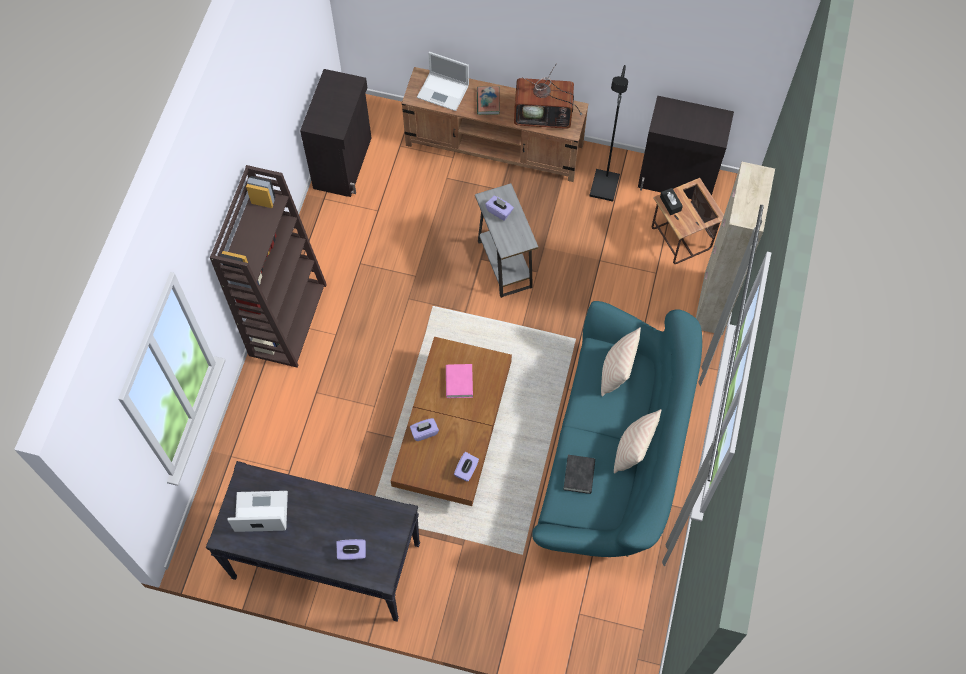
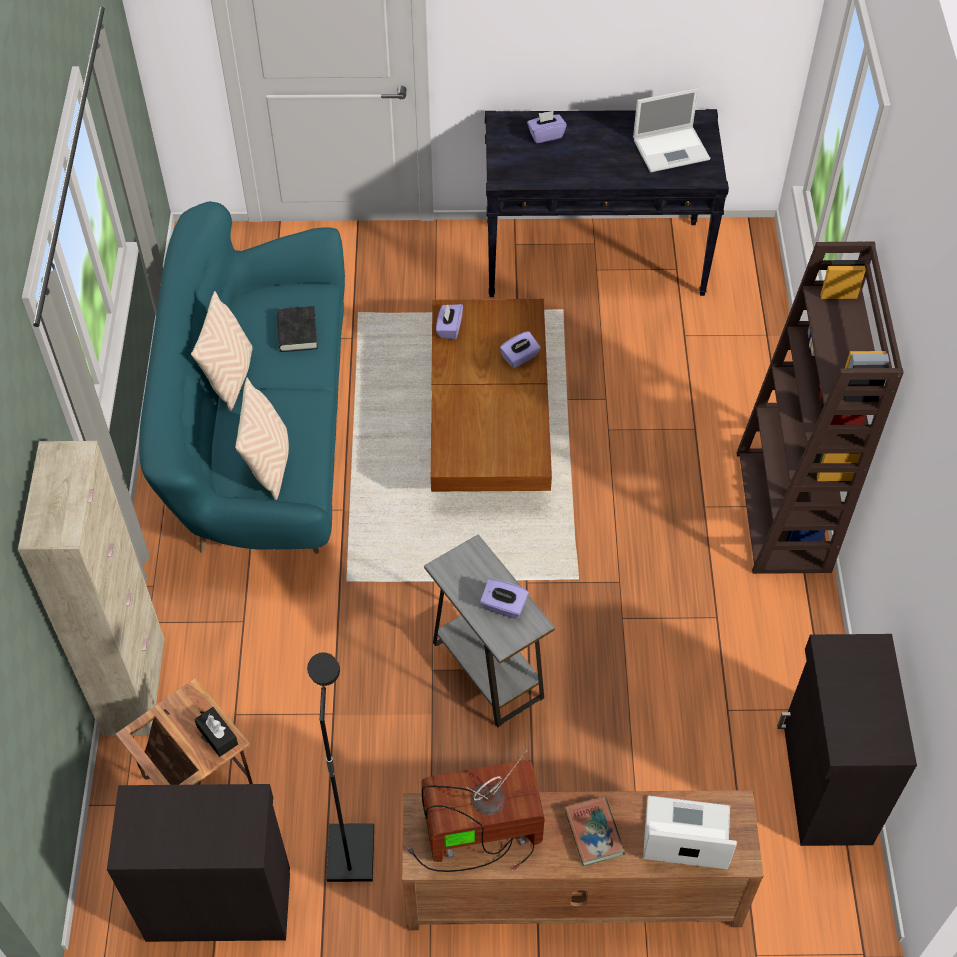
camera: 165 degrees right, 10 degrees down
(459, 382) = (494, 425): pink book -> none

